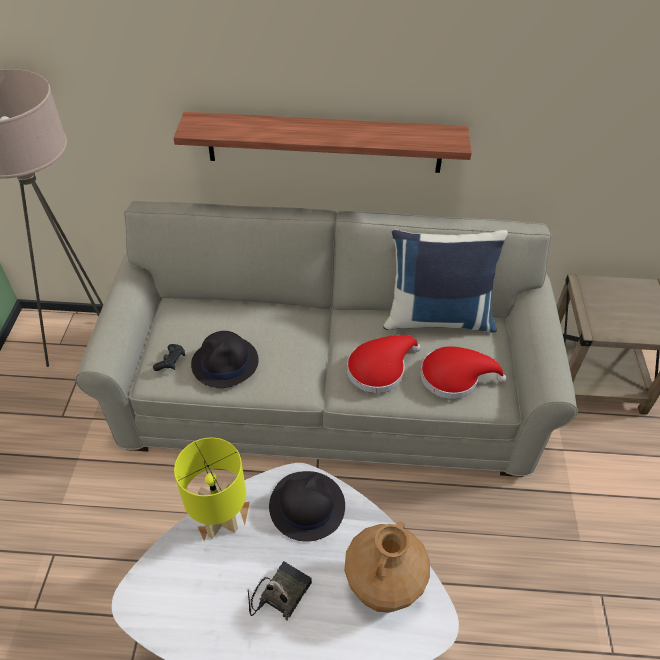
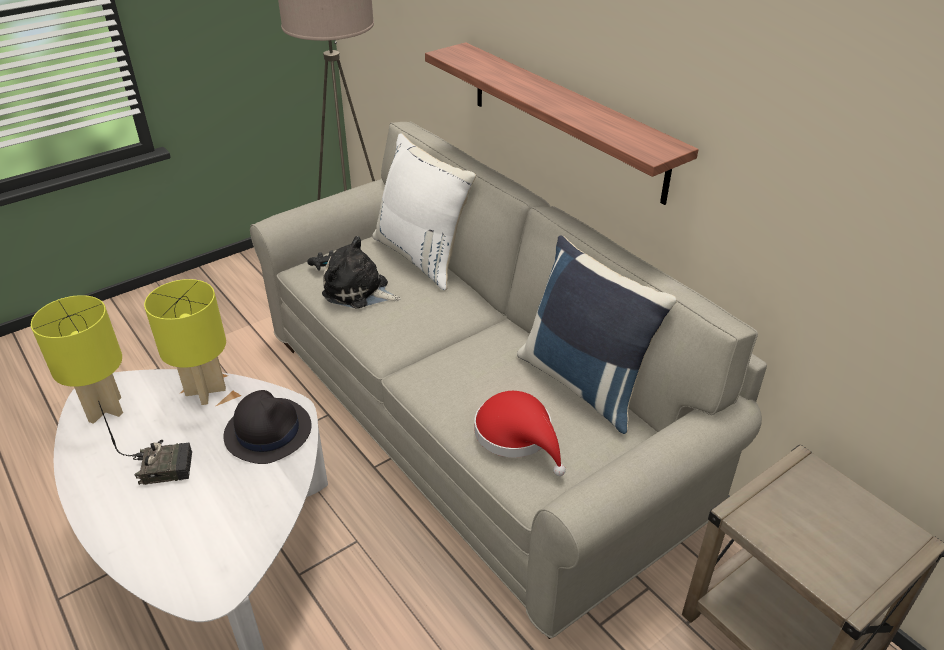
camera: 50 degrees right, 10 degrees down
(170, 605) = (105, 410): none -> yellow table lamp
(225, 363) = (359, 291): black hat -> plush toy
(226, 305) = (423, 256): none -> white pillow
(379, 369) = (463, 379): red hat -> none
(383, 586) = (223, 531): brown vase -> none

